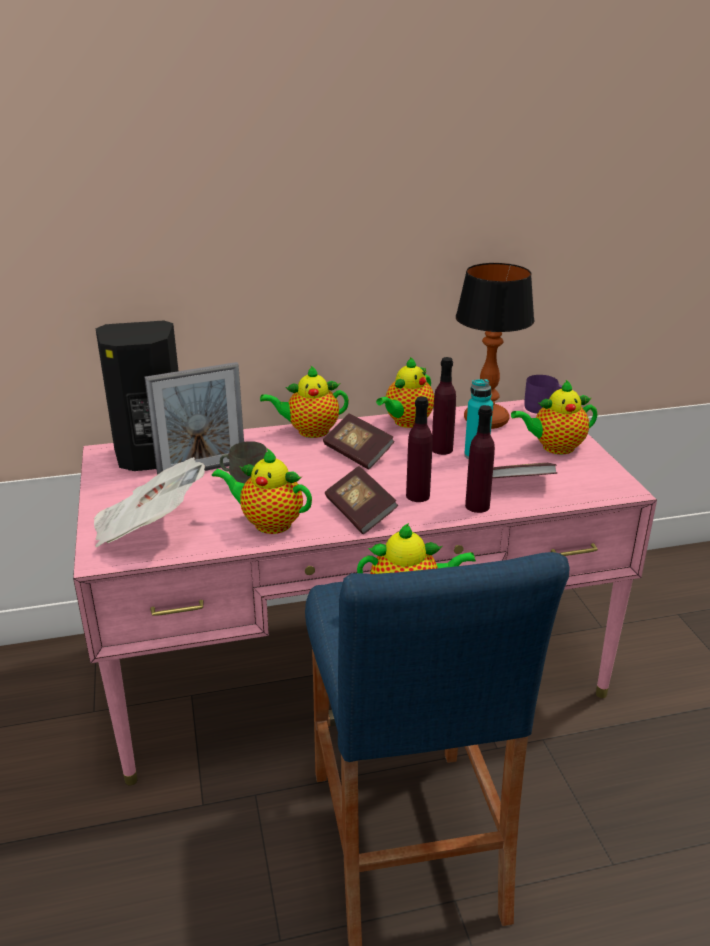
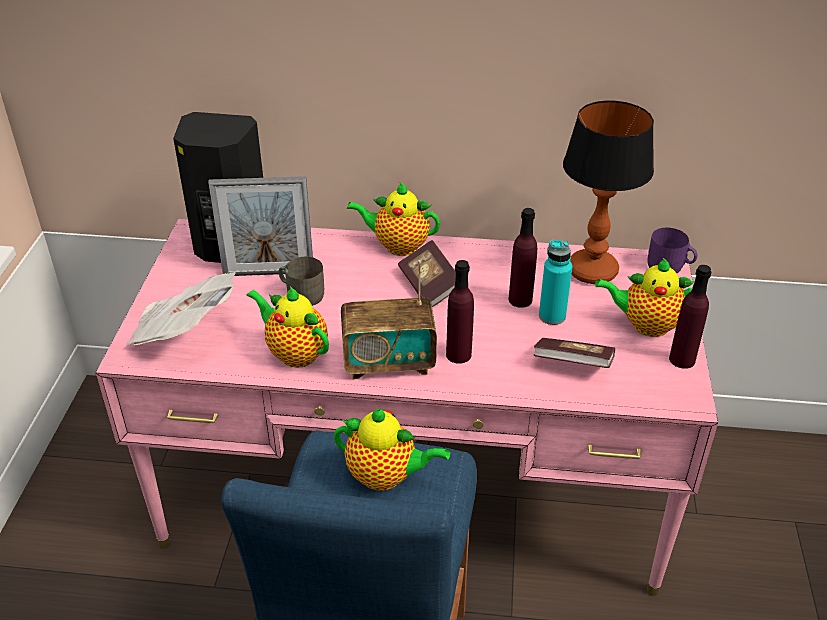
camera: 20 degrees right, 10 degrees up
(360, 513) = (388, 362): book -> radio
(406, 422) = (504, 255): teapot -> none
(477, 506) = (512, 383): purple bottle -> purple bottle (682, 359)

